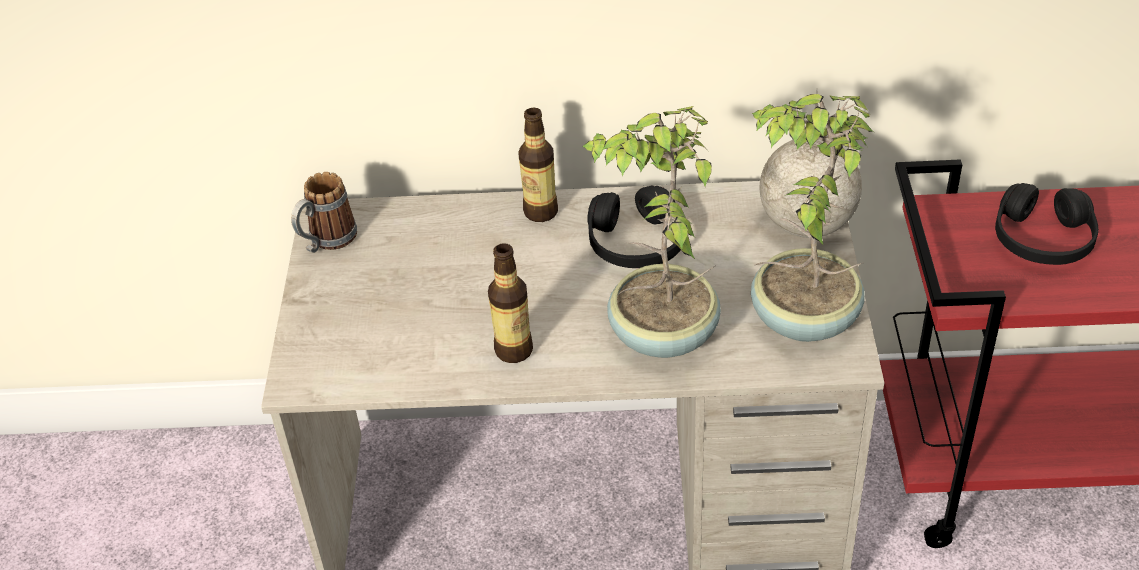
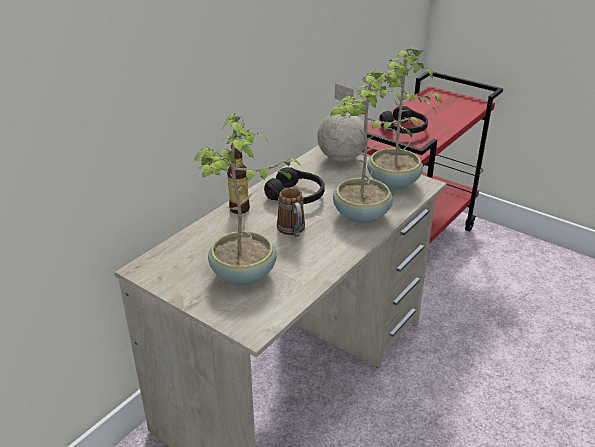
camera: 55 degrees left, 10 degrees down
(326, 242) = (161, 276): mug -> mug (293, 231)
(397, 306) = (244, 274): none -> potted plant
(514, 350) = (321, 254): bottle -> none

